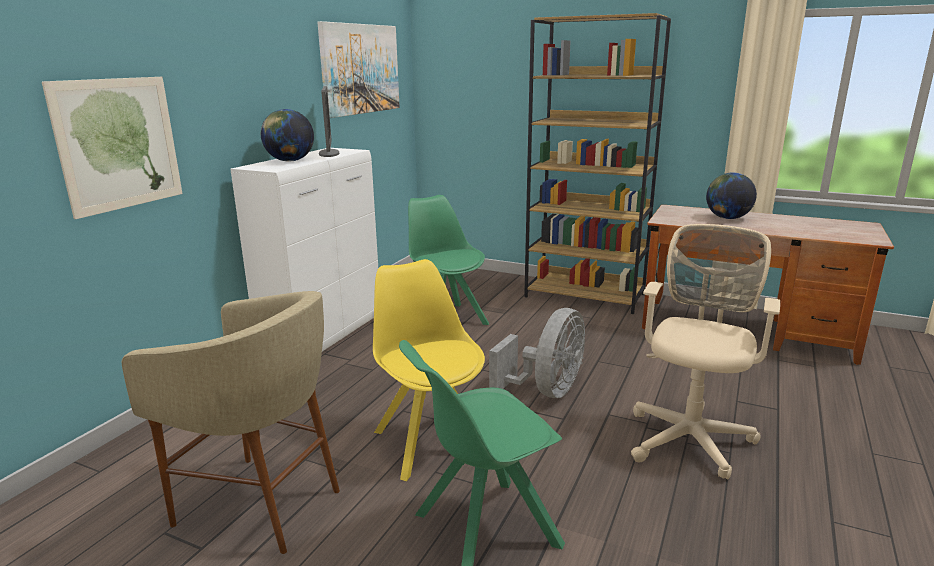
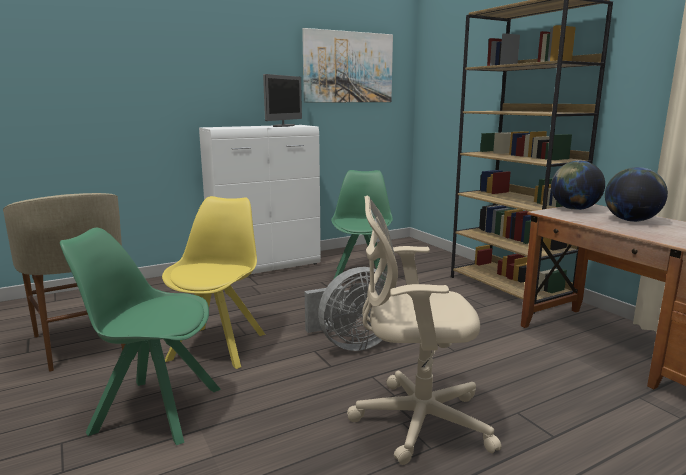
camera: 35 degrees right, 5 degrees down
(119, 144) = (111, 100): picture -> none
(289, 161) = (244, 127): globe -> globe (574, 209)
(690, 436) = (415, 420): beige office chair -> beige office chair turned 150 degrees counterclockwise

